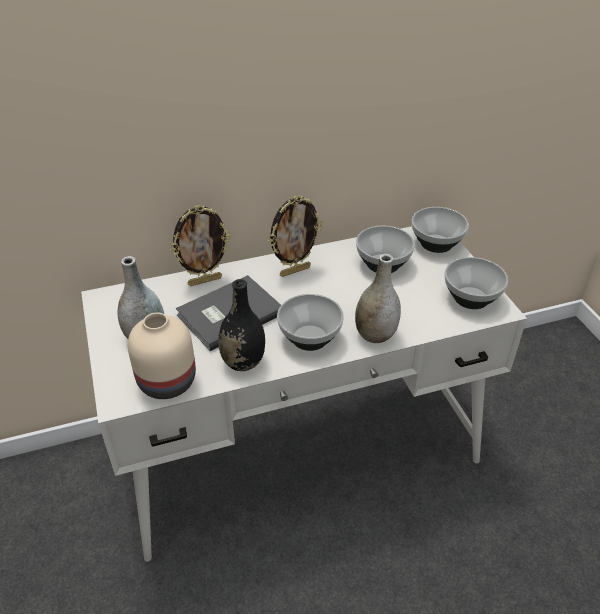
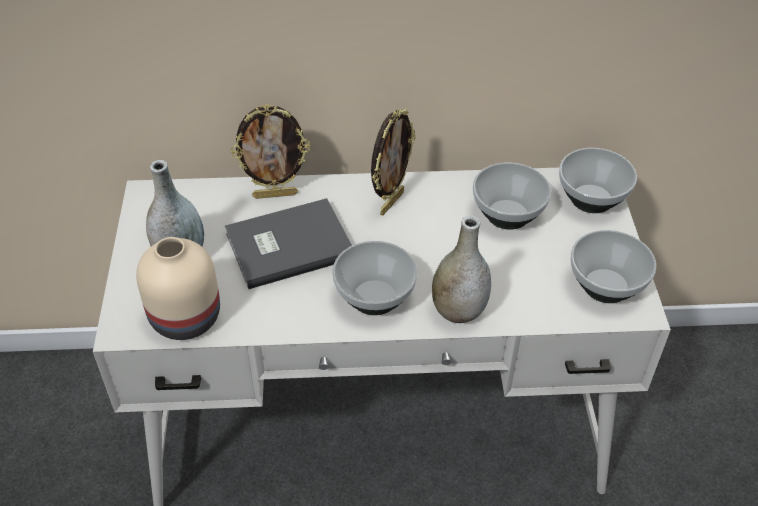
camera: 15 degrees right, 5 degrees up
(243, 362) = (282, 312): black vase -> none
(295, 271) = (390, 202): picture frame -> picture frame turned 45 degrees counterclockwise

